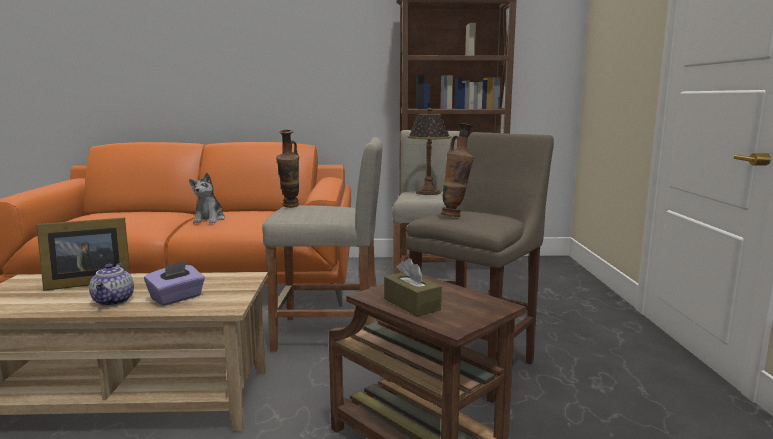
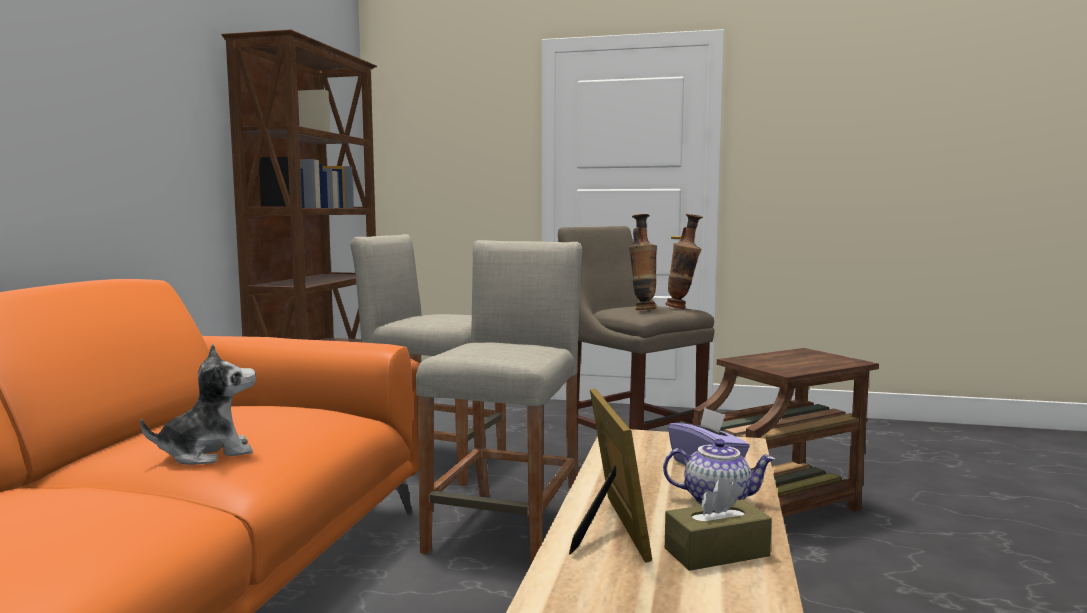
camera: 75 degrees left, 5 degrees down
(209, 219) = (208, 453): plush toy -> plush toy turned 45 degrees counterclockwise
(290, 207) = (469, 354): vase -> vase (682, 308)
(411, 304) = (808, 365): brown tissue box -> brown tissue box (716, 552)
(428, 192) = (436, 316): table lamp -> none

